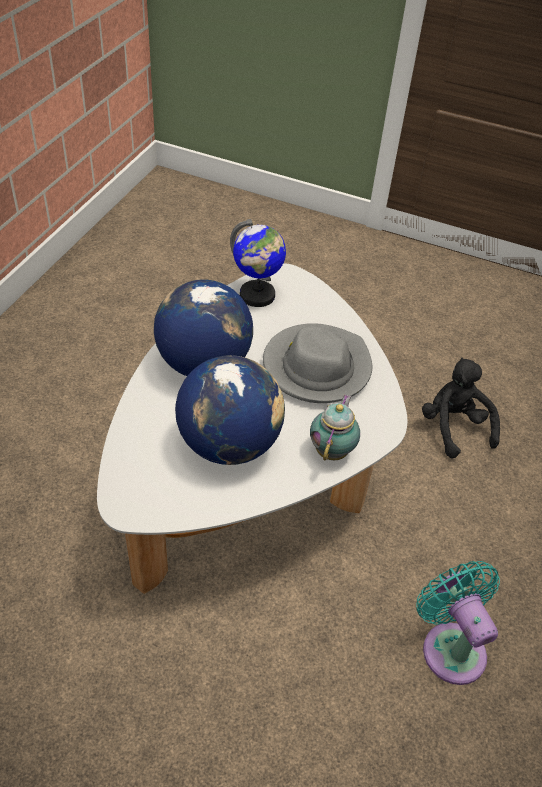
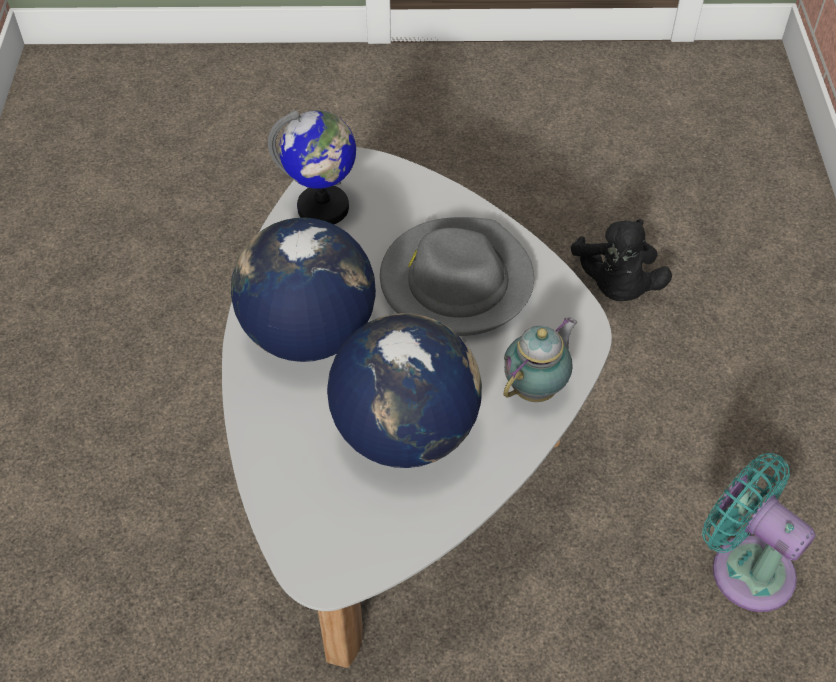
camera: 20 degrees left, 5 degrees up
(332, 450) = (537, 387): teapot -> teapot turned 45 degrees clockwise
(454, 427) = (615, 286): black plush toy -> black plush toy turned 135 degrees counterclockwise

